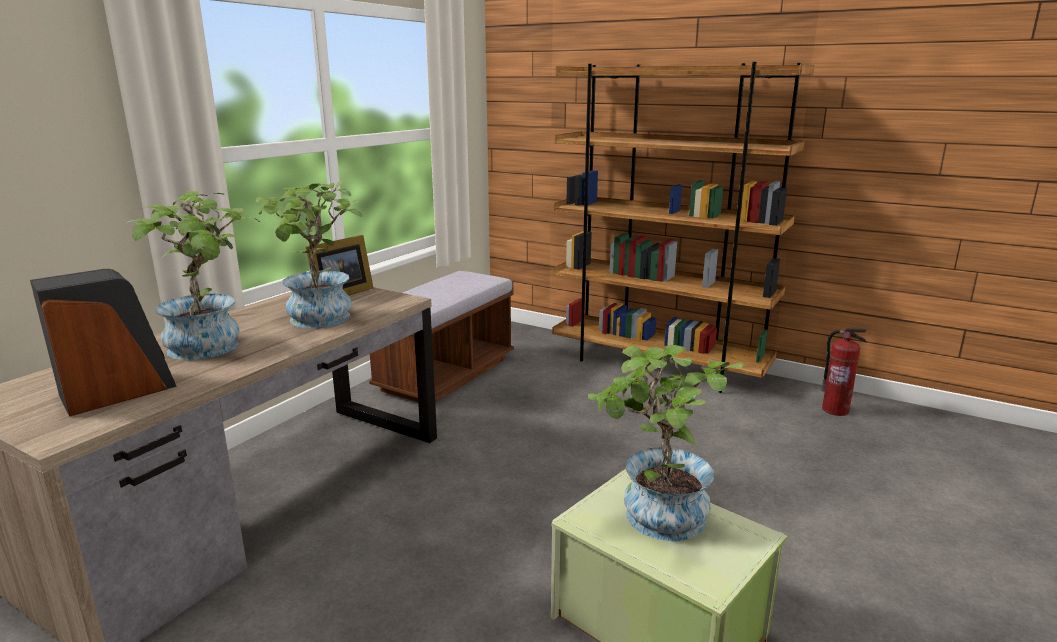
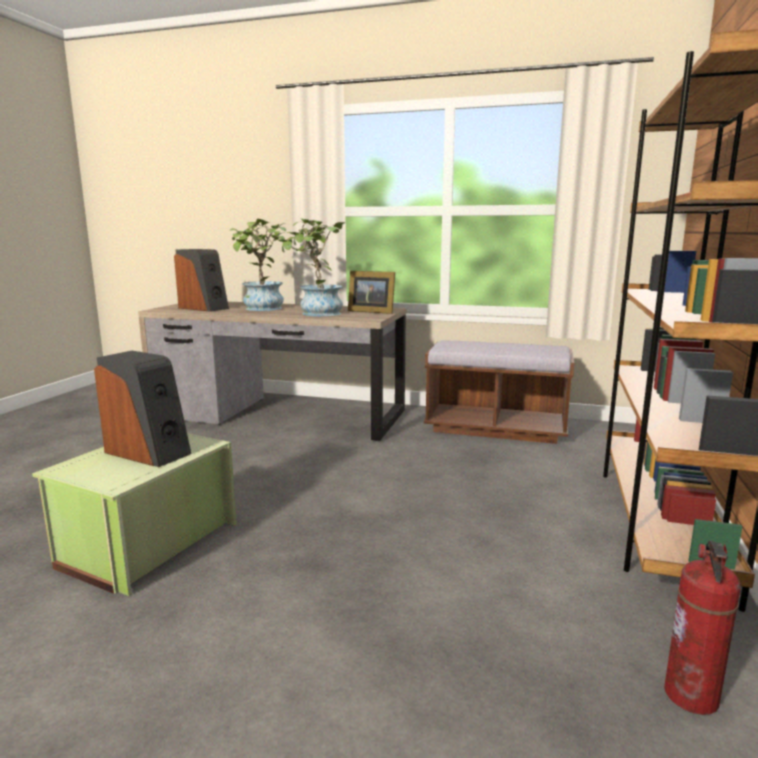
camera: 75 degrees right, 5 degrees down
(655, 520) = (149, 452): potted plant -> speaker

